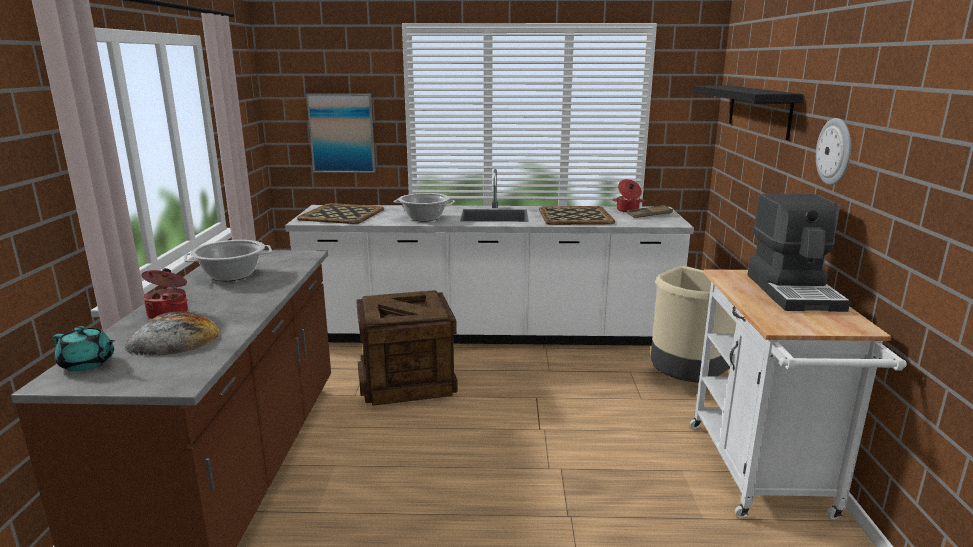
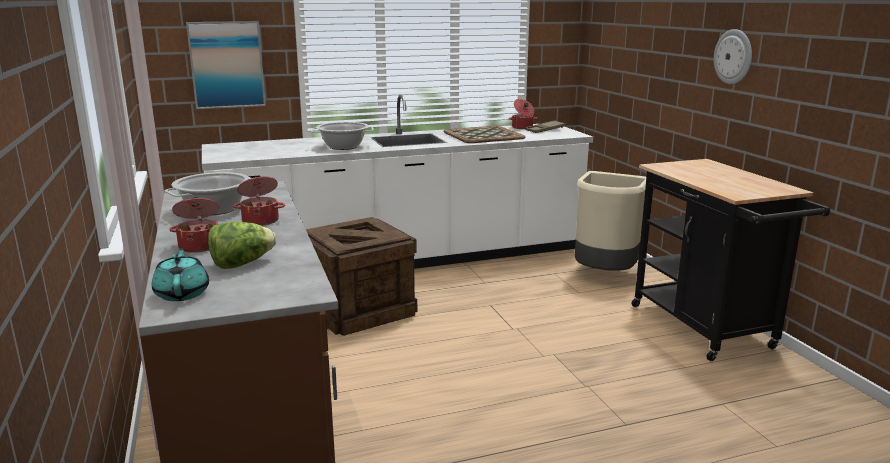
camera: 20 degrees left, 0 degrees up
(88, 364) = (182, 293): turquoise teapot -> turquoise teapot turned 105 degrees counterclockwise
(174, 339) = (242, 264): bread -> lettuce
(251, 292) = (261, 220): none -> cooking pot
(341, 214) = (250, 150): tray -> none
(758, 110) = (639, 29): black shelf -> none
(763, 475) = (707, 330): white cart -> black cart
(794, 292) = (721, 172): coffee machine -> none

